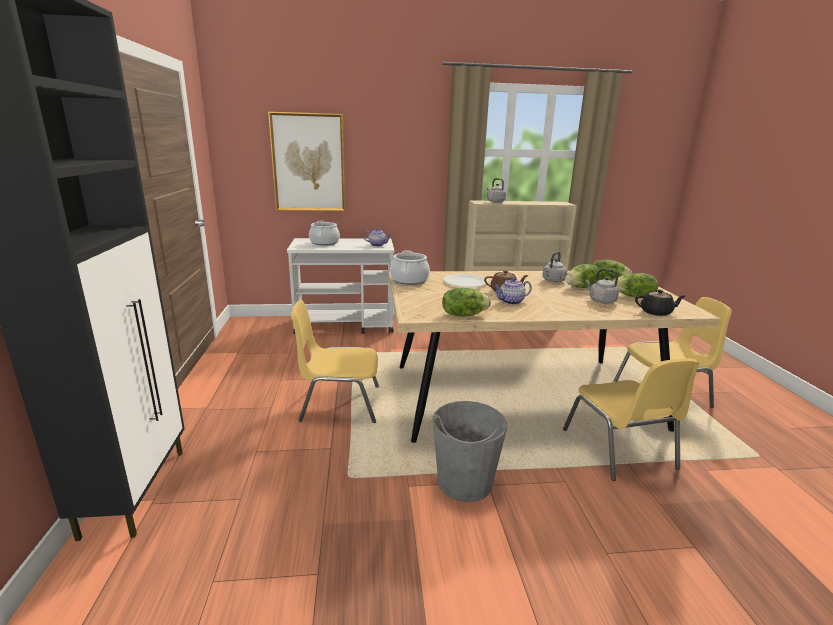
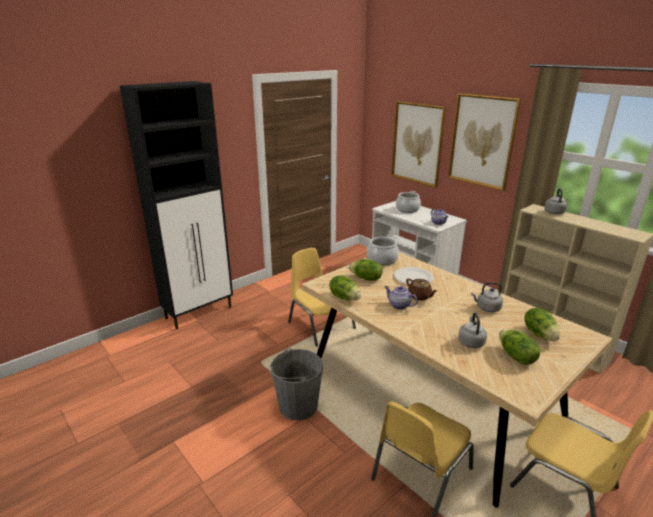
camera: 55 degrees right, 5 degrees up
(394, 149) = (482, 141): none -> picture
(581, 287) = (494, 325): lettuce -> lettuce (366, 278)
(656, 312) = (487, 376): black teapot -> none

